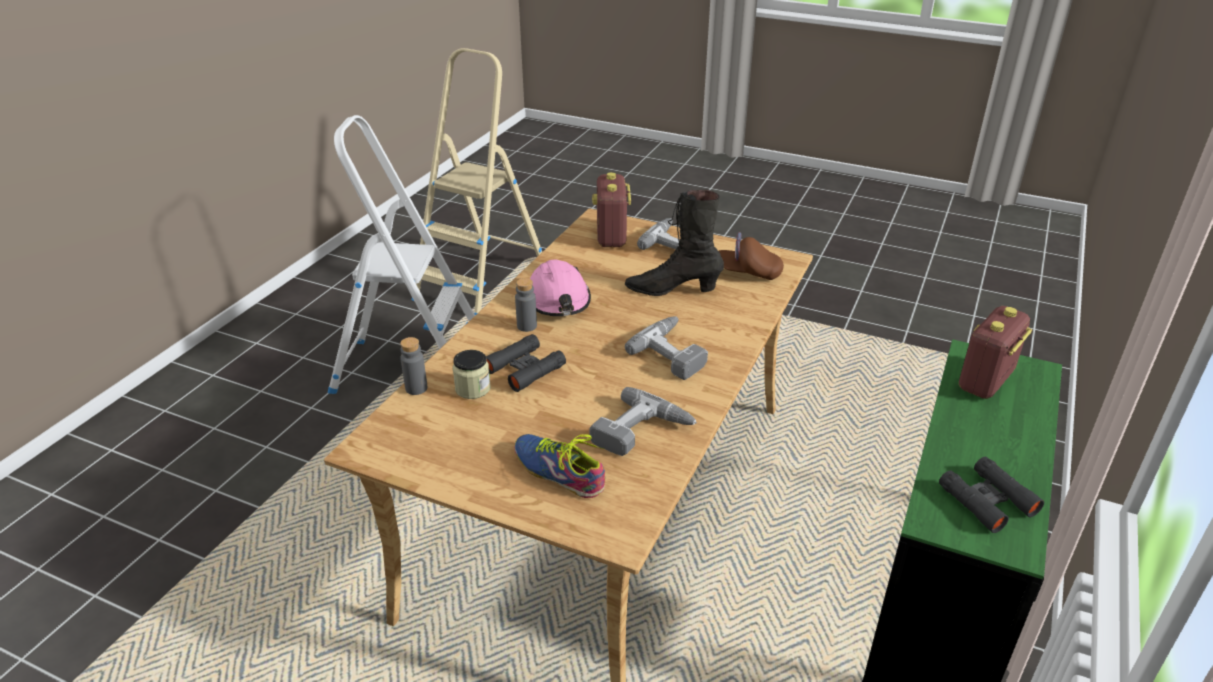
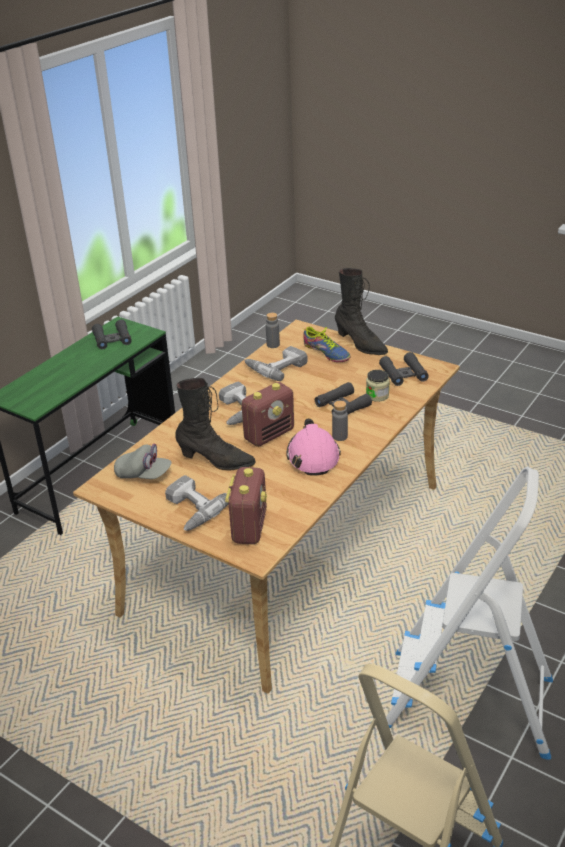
camera: 170 degrees left, 0 degrees up
(416, 388) = (414, 398): grey bottle -> grey bottle (273, 345)
(425, 431) = (403, 374): none -> black binoculars
(496, 496) = (360, 344): none -> black boot
(748, 272) = (143, 474): brown cap -> grey cap
(985, 381) = (46, 391): radio -> radio (269, 434)

